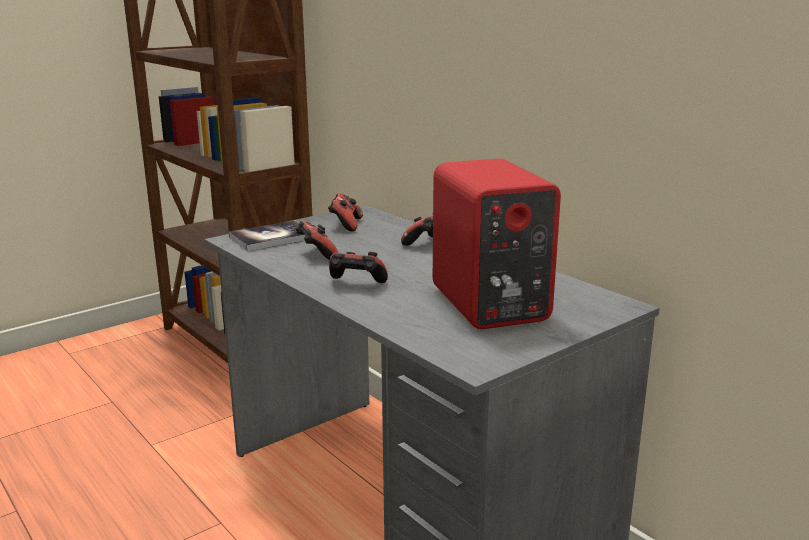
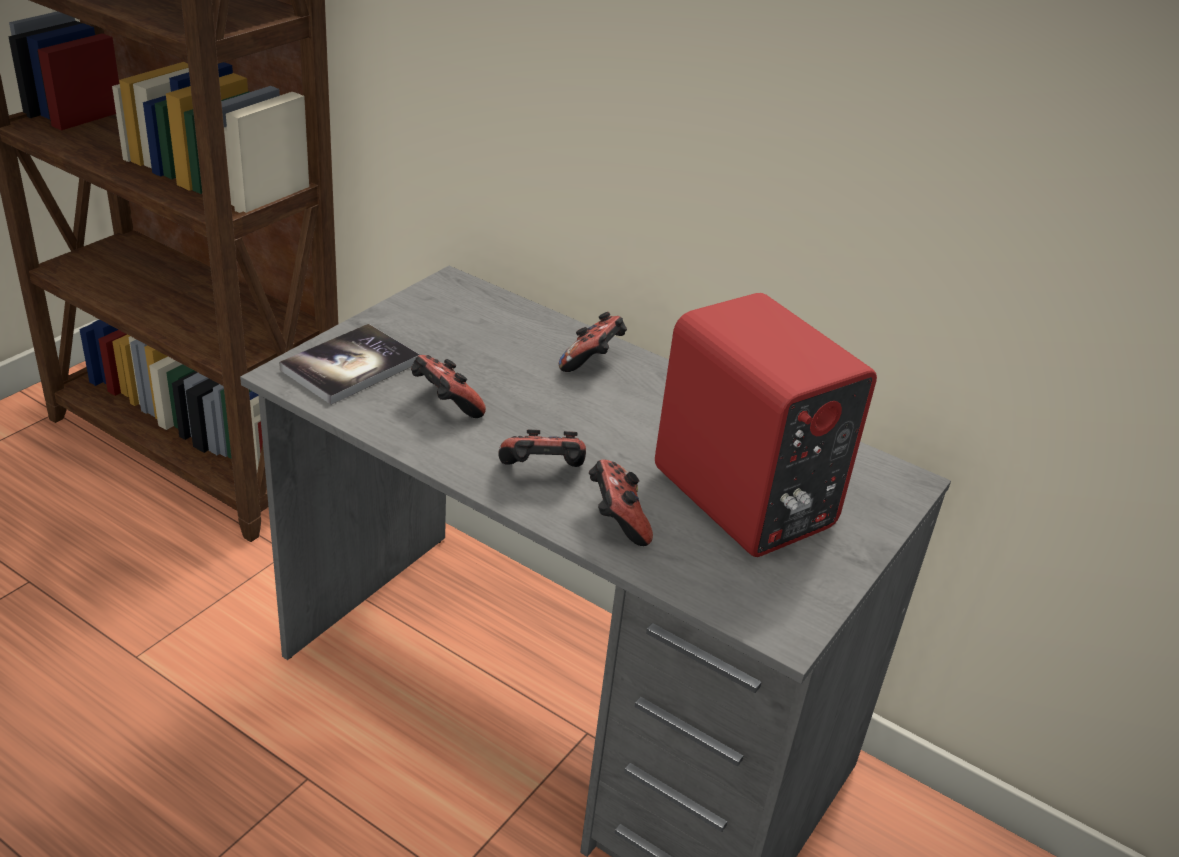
camera: 20 degrees left, 15 degrees up
(345, 225) = (448, 324): game controller -> game controller (617, 521)

